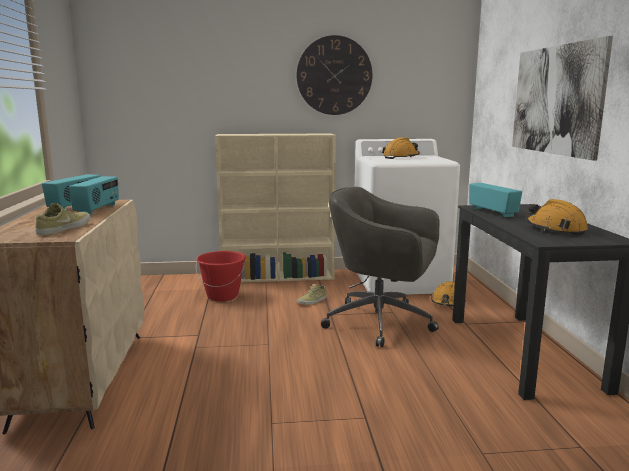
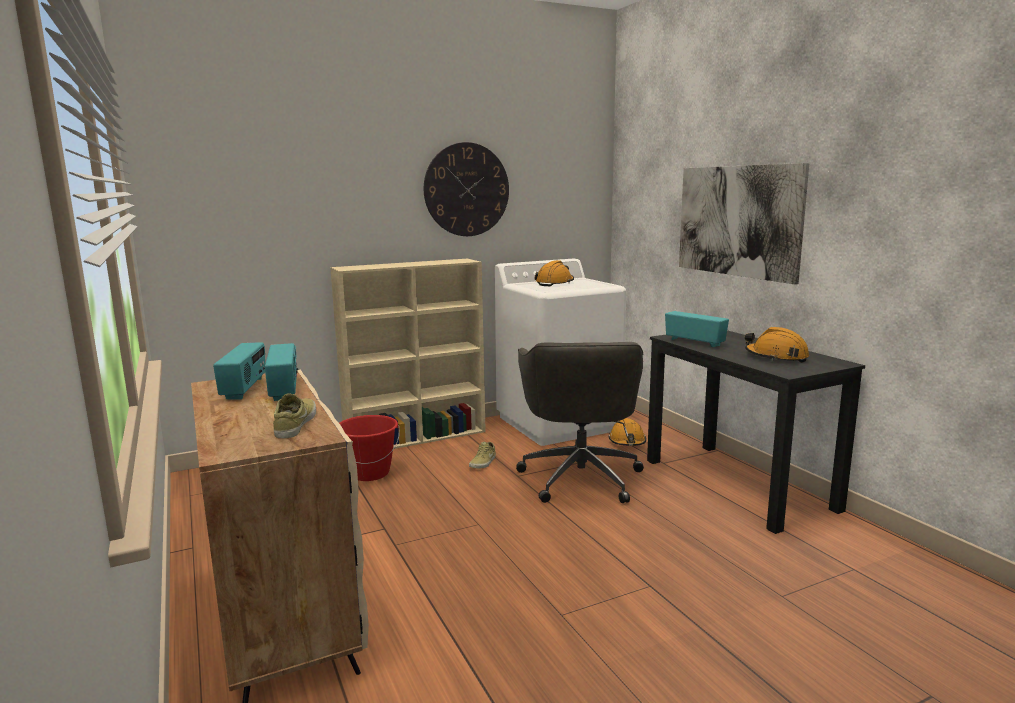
camera: 20 degrees left, 0 degrees up
(382, 323) = (580, 476): grey office chair -> grey office chair turned 90 degrees counterclockwise

